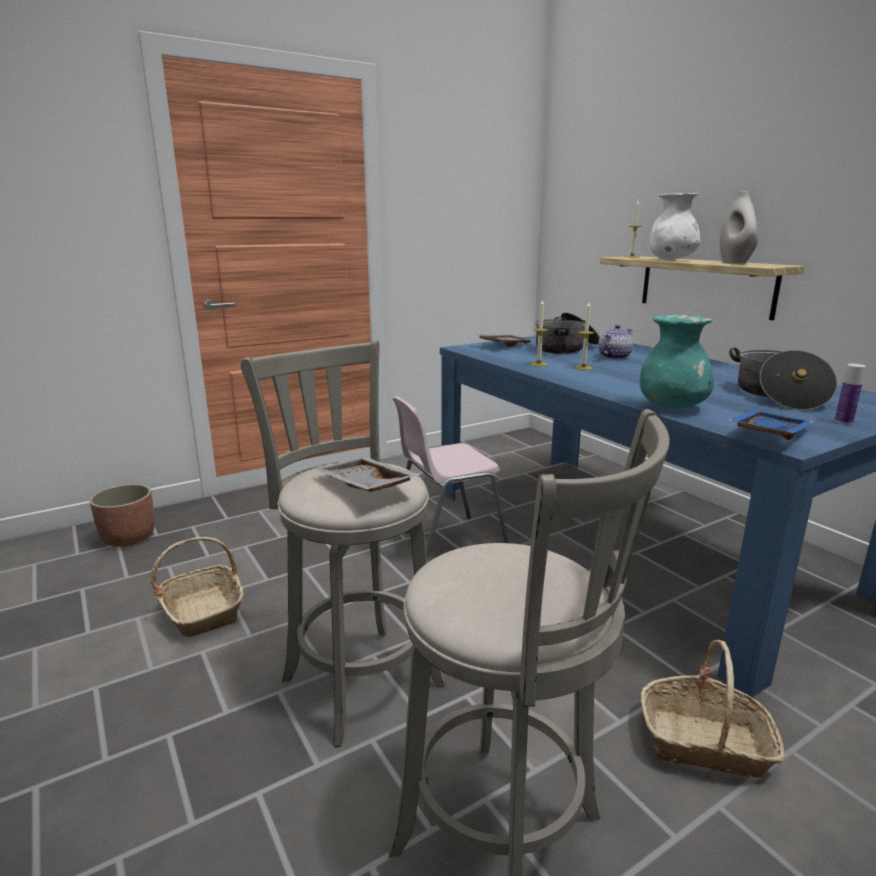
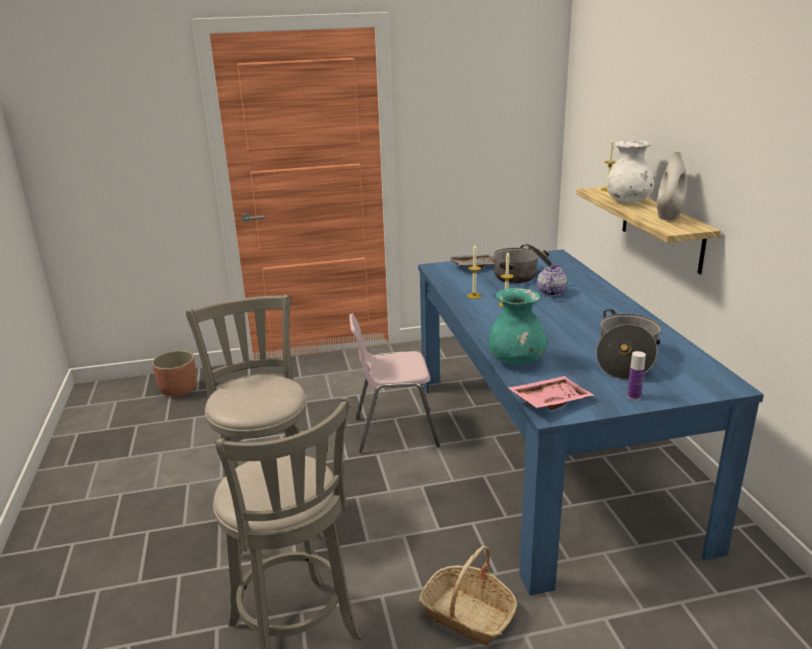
camera: 20 degrees right, 5 degrees up
(203, 611) = (201, 455): basket -> none
(364, 487) = (256, 399): grey tray -> none
(613, 357) = (550, 292): teapot -> teapot turned 45 degrees counterclockwise
(767, 434) = (549, 400): blue tray -> pink tray

